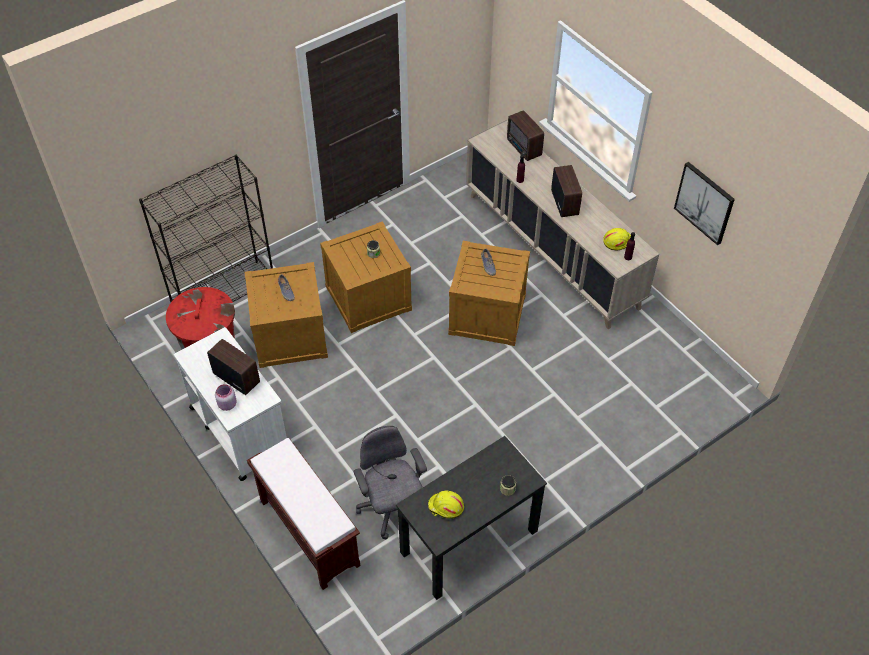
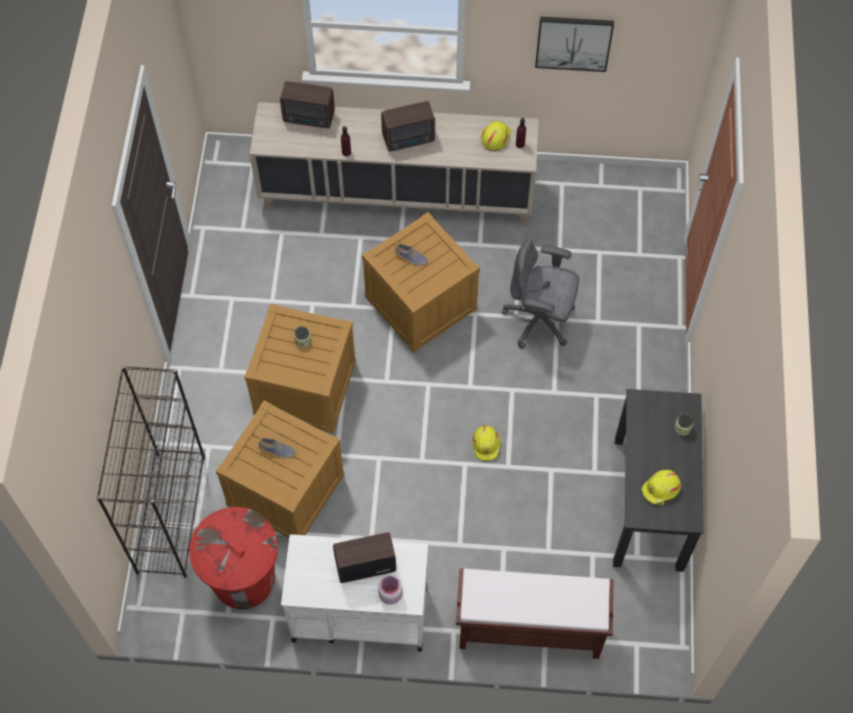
camera: 50 degrees left, 10 degrees up
(391, 508) = (562, 541): grey office chair -> grey office chair (540, 320)
(421, 418) = (486, 445): none -> yellow hard hat
(565, 202) = (410, 139): radio -> radio turned 135 degrees clockwise

